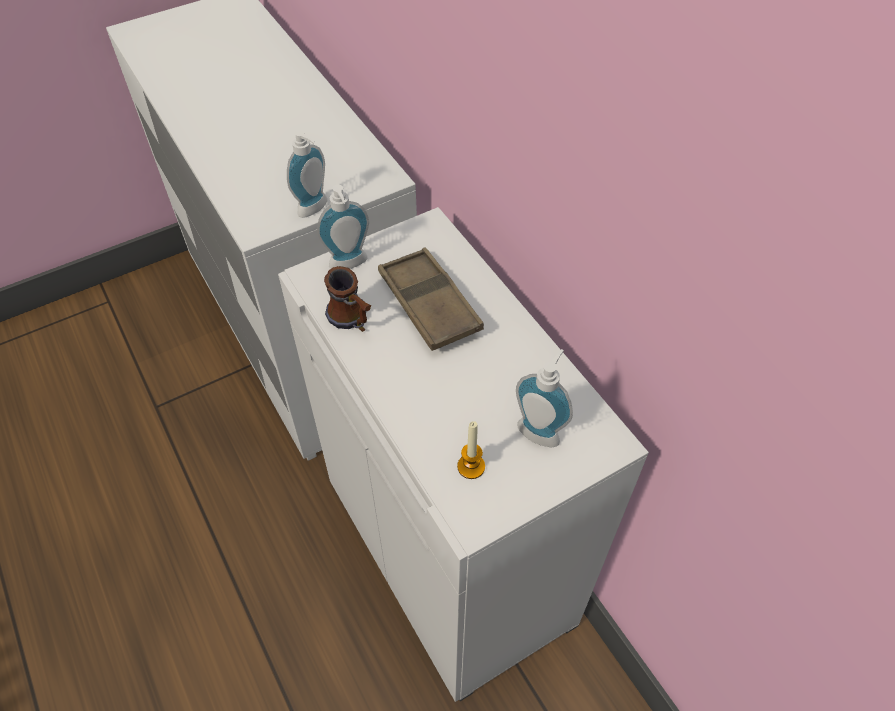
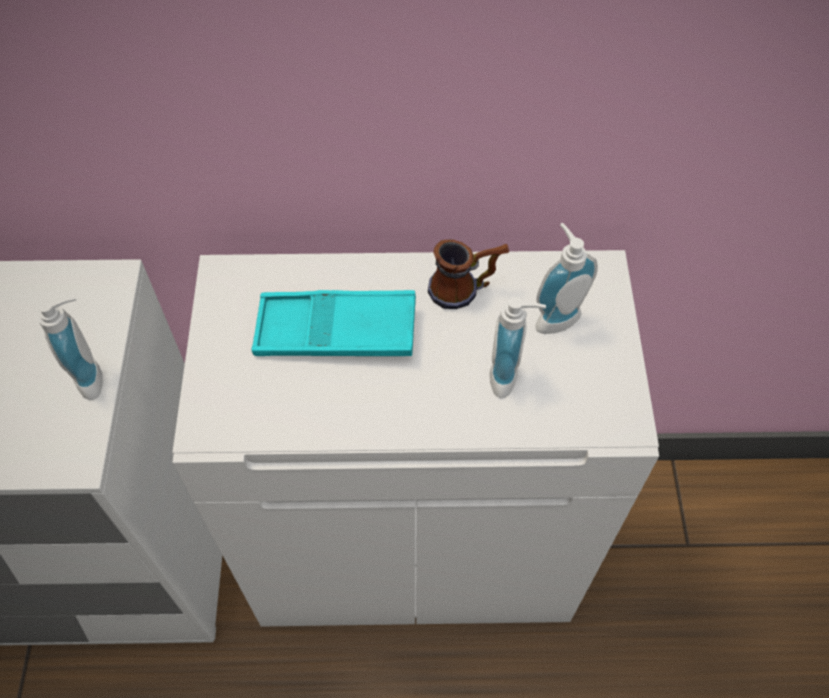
camera: 60 degrees left, 5 degrees up
(349, 265) = (220, 380): soap dispenser -> soap dispenser (509, 376)
(353, 321) = (307, 414): mug -> mug (465, 289)
(429, 304) = (336, 331): brown tray -> turquoise tray
(471, 466) = (563, 394): candle -> none

